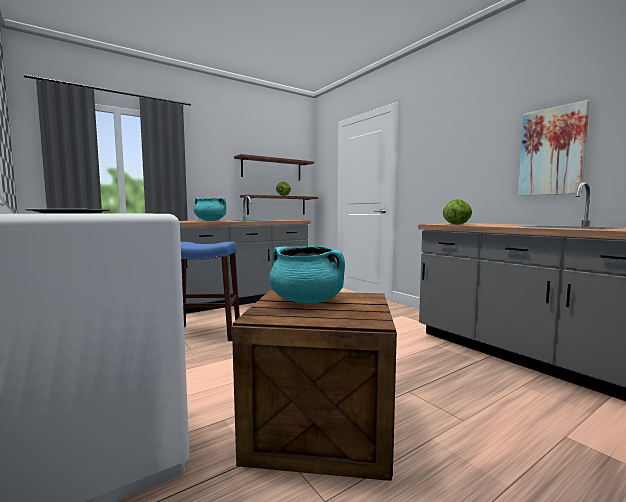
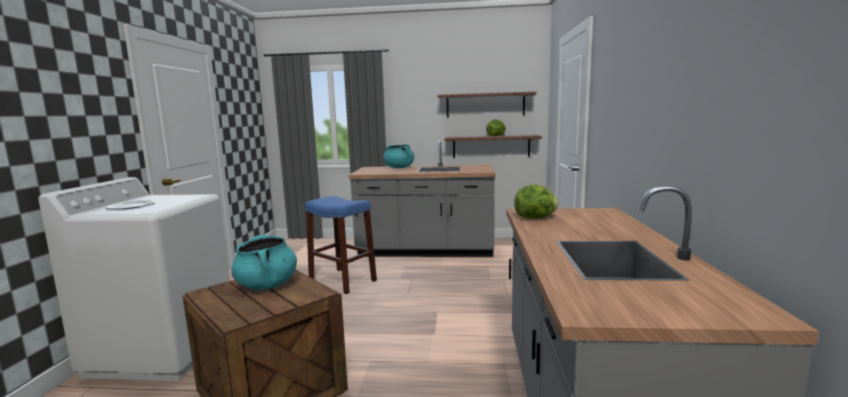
camera: 40 degrees right, 5 degrees up
(552, 152) = (687, 118): picture -> none

